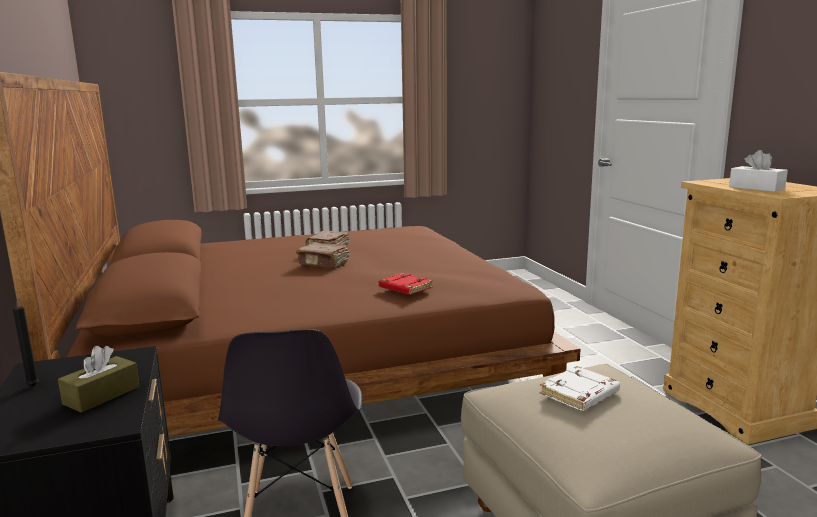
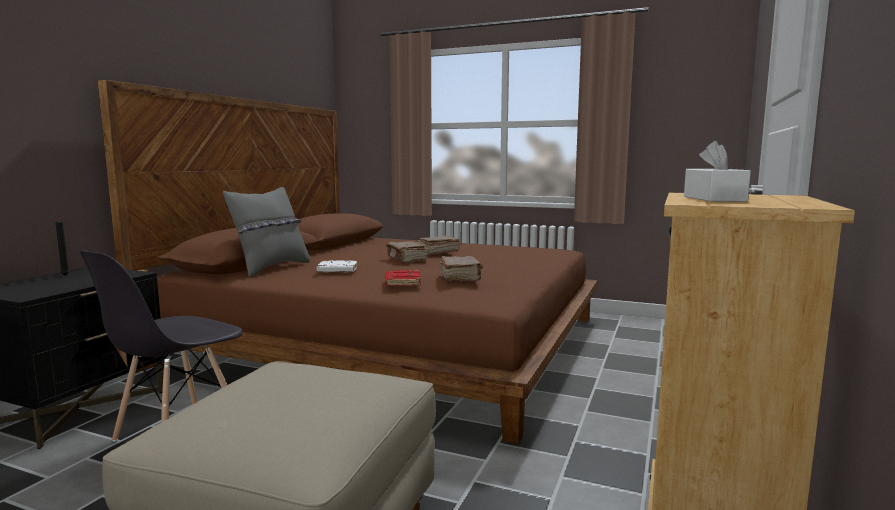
camera: 40 degrees right, 5 degrees down
(101, 395) = (65, 285): brown tissue box -> none
(207, 306) = (271, 268): none -> grey pillow
(439, 272) = (460, 278): none -> brown book
(580, 394) = (294, 382): white book -> white book (337, 270)

